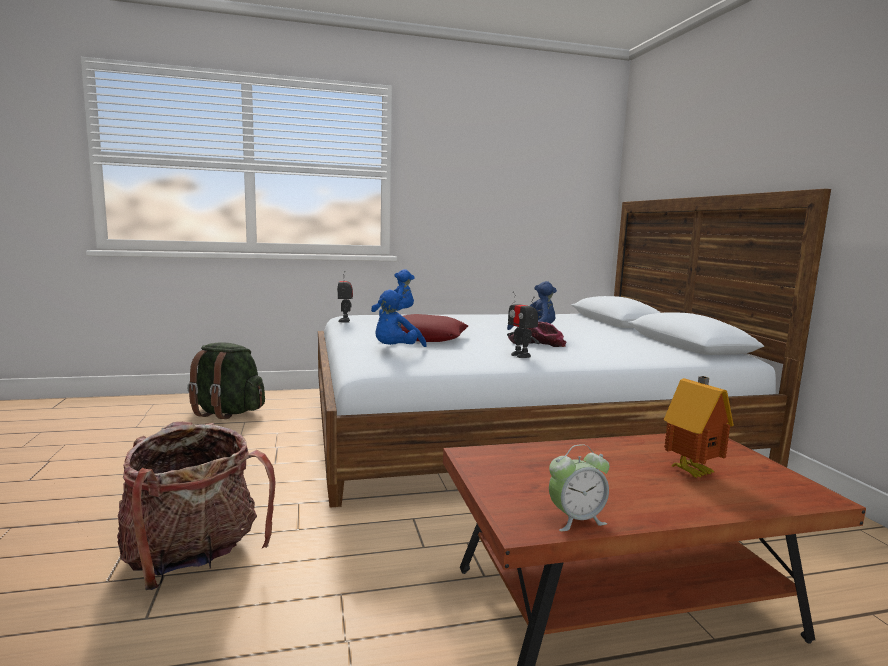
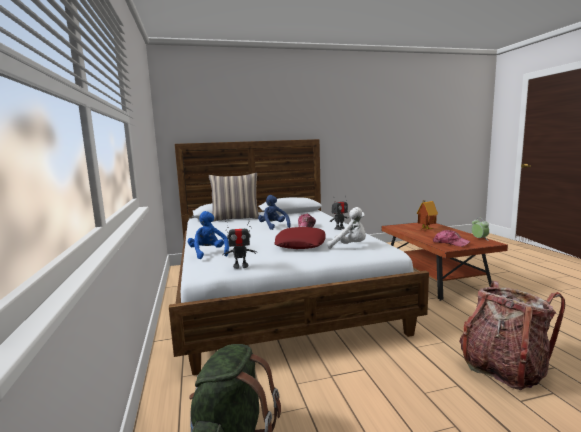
camera: 90 degrees left, 0 degrees up
(395, 351) = (350, 246): blue plush toy -> white plush toy
(521, 467) = (450, 243): none -> cap
(599, 323) = (236, 218): none -> pillow

